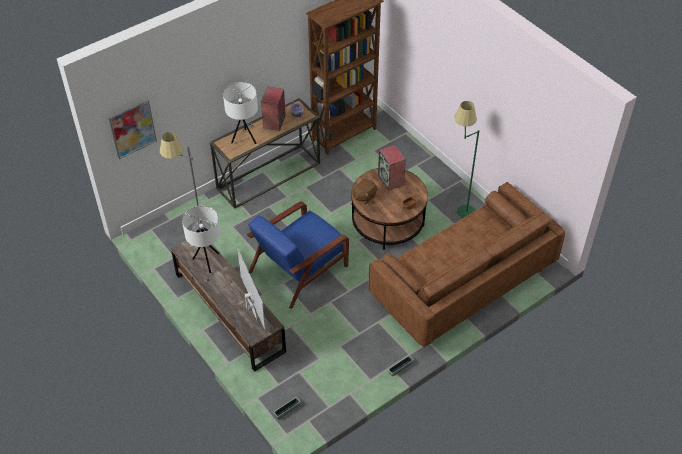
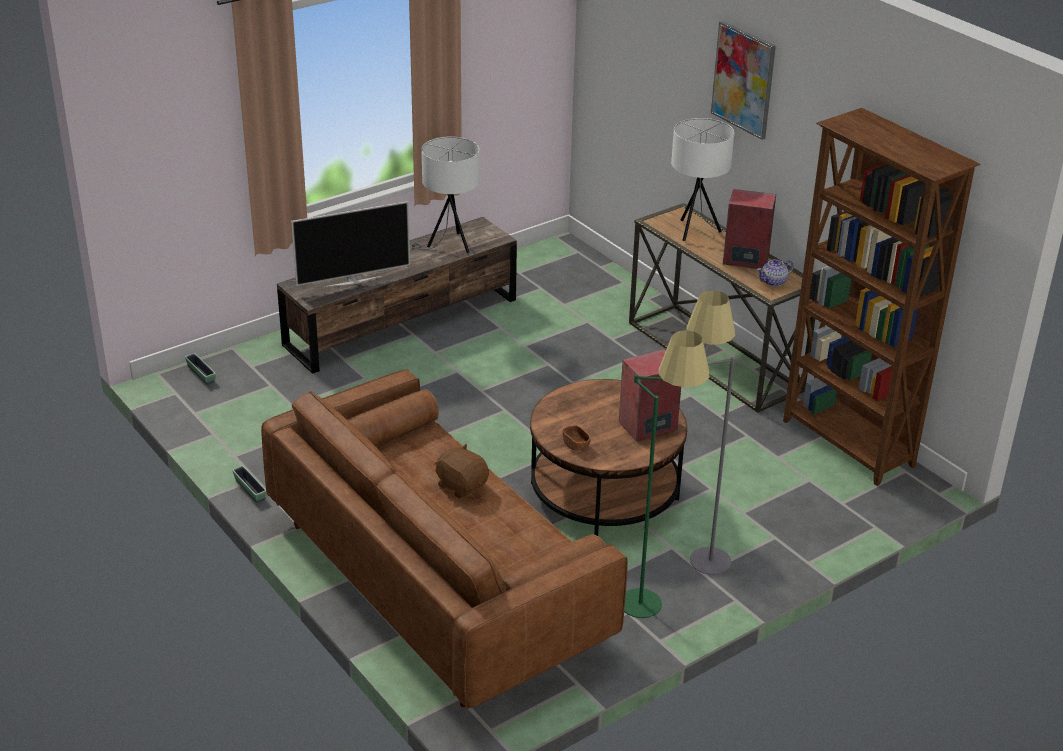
camera: 90 degrees right, 15 degrees down
(132, 128) = (608, 60): picture -> picture (743, 80)
(193, 231) = (574, 287): grey floor lamp -> grey floor lamp (698, 550)
(300, 267) = (490, 388): blue armchair -> none
(364, 196) = (599, 393): brown plush toy -> brown plush toy (461, 485)

